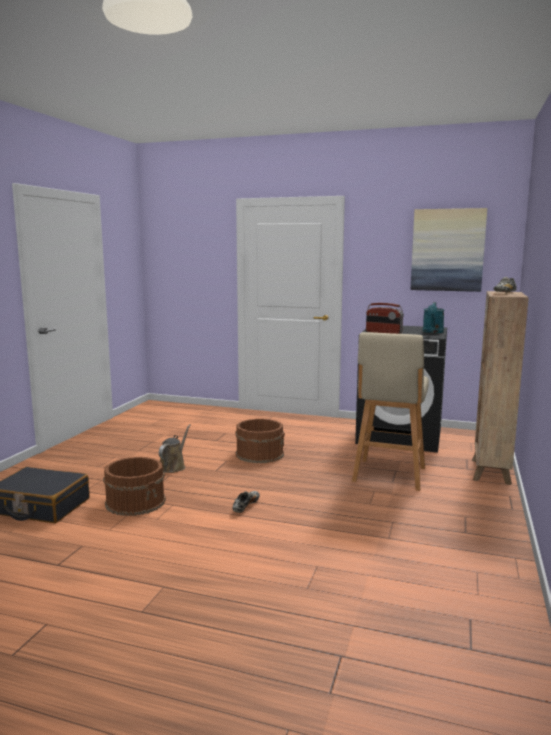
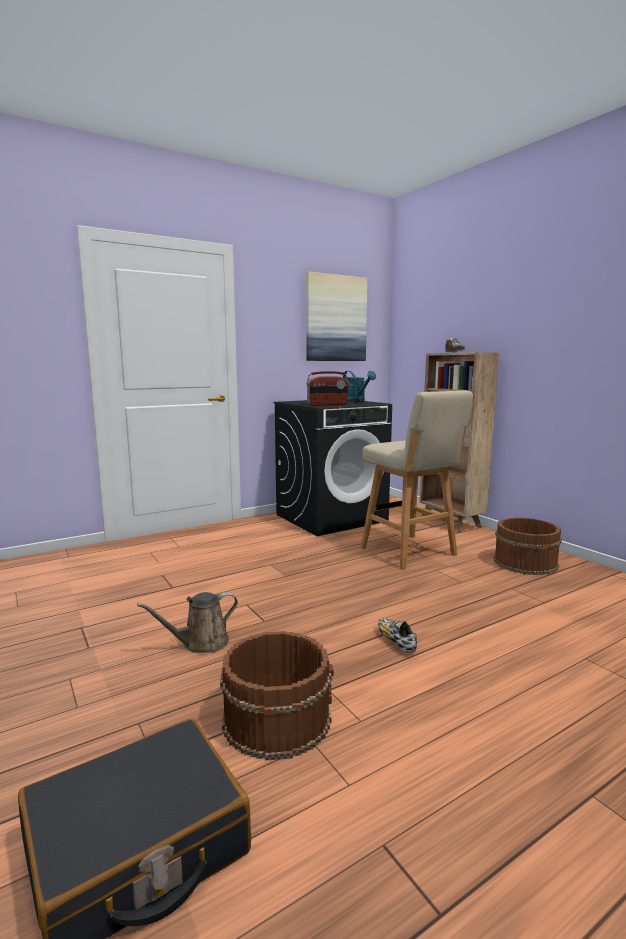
camera: 50 degrees left, 0 degrees up
(173, 466) = (201, 643): brown watering can -> brown watering can turned 90 degrees counterclockwise
(260, 454) = (262, 581): brown bucket -> brown bucket (524, 562)

